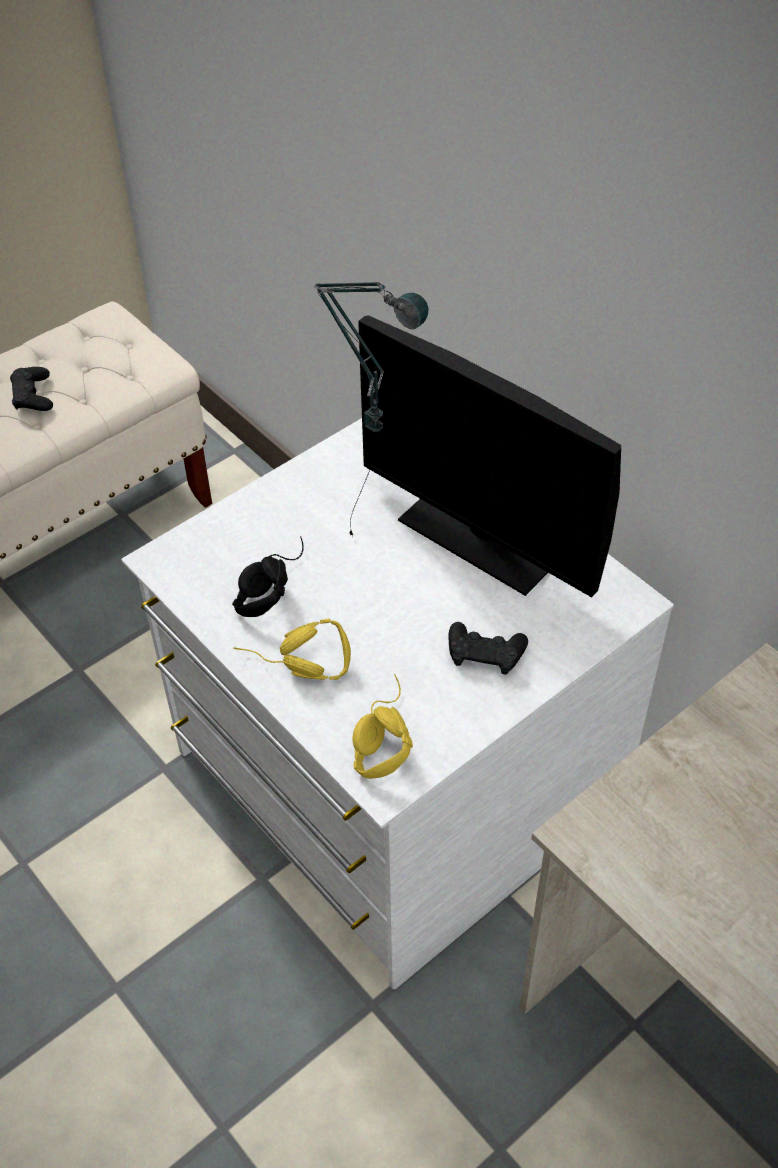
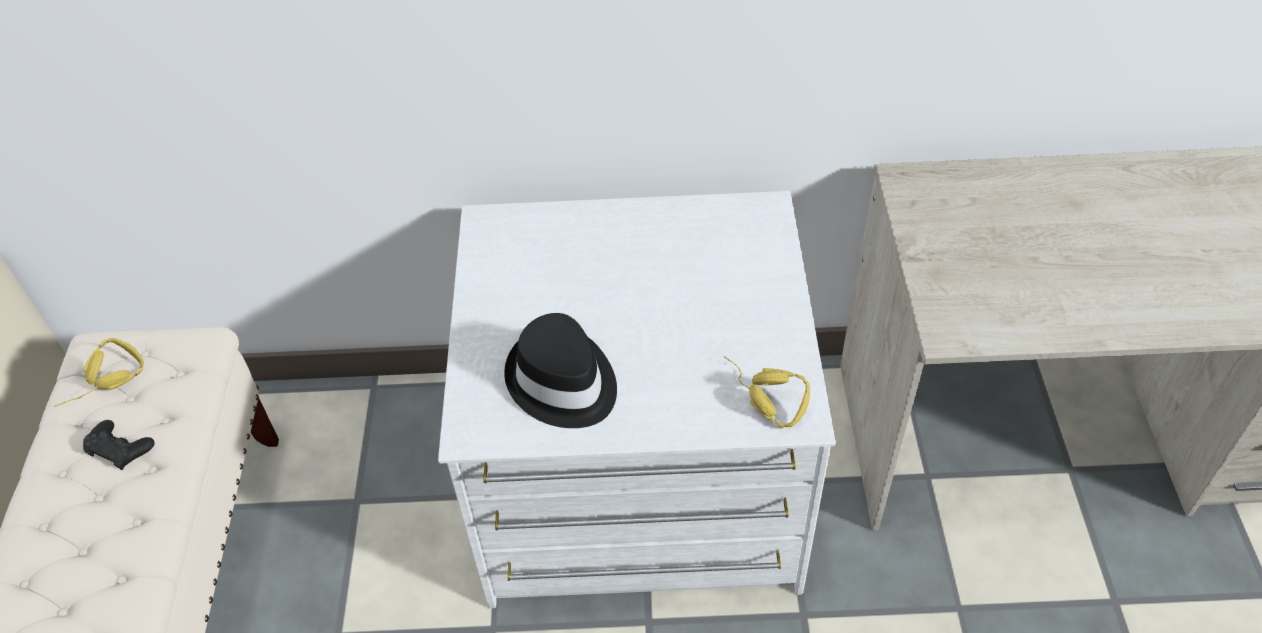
camera: 50 degrees left, 0 degrees up
(268, 584) = (562, 382): black headphones -> black hat
(294, 668) = (656, 412): yellow headphones -> yellow headphones (106, 389)
(374, 535) = (579, 297): table lamp -> none
(481, 536) = (641, 243): monitor -> none
(485, 653) = (742, 302): black game controller -> none

